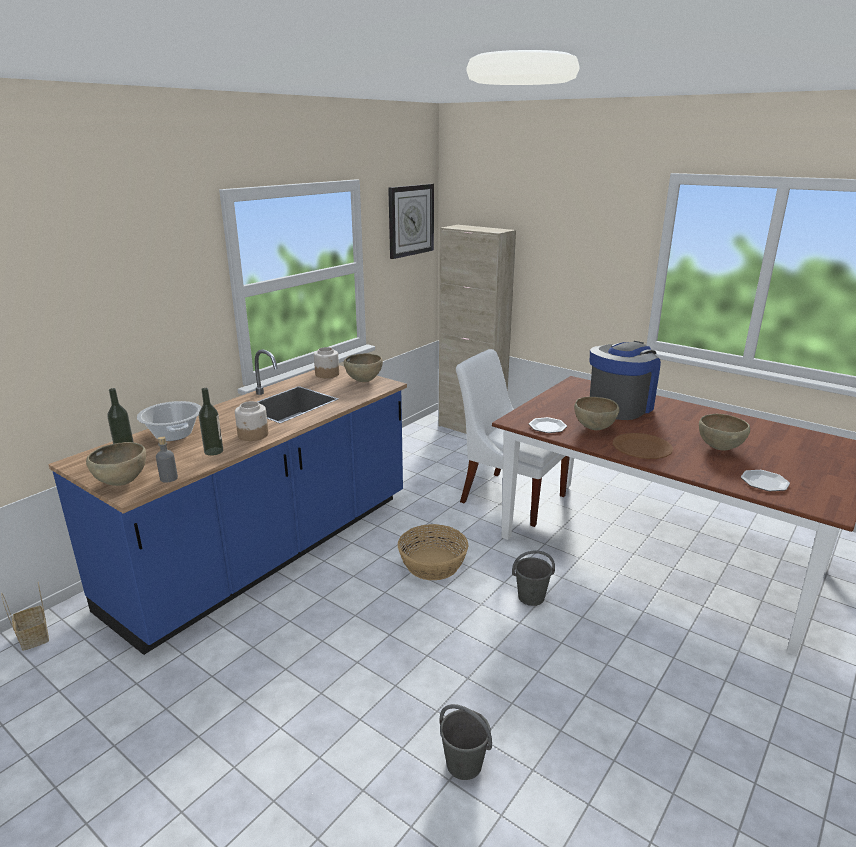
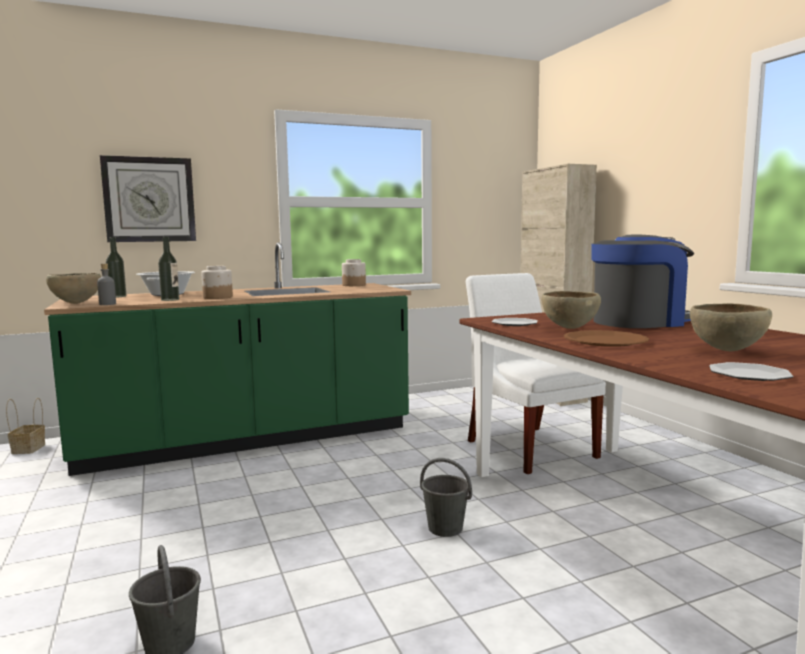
camera: 30 degrees right, 15 degrees down
(268, 551) = (248, 438): blue counter -> green counter
(364, 381) = (375, 288): brown bowl -> none
(410, 220) = (497, 168): wall clock -> wall clock (149, 200)
(433, 564) = (376, 478): basket -> none

